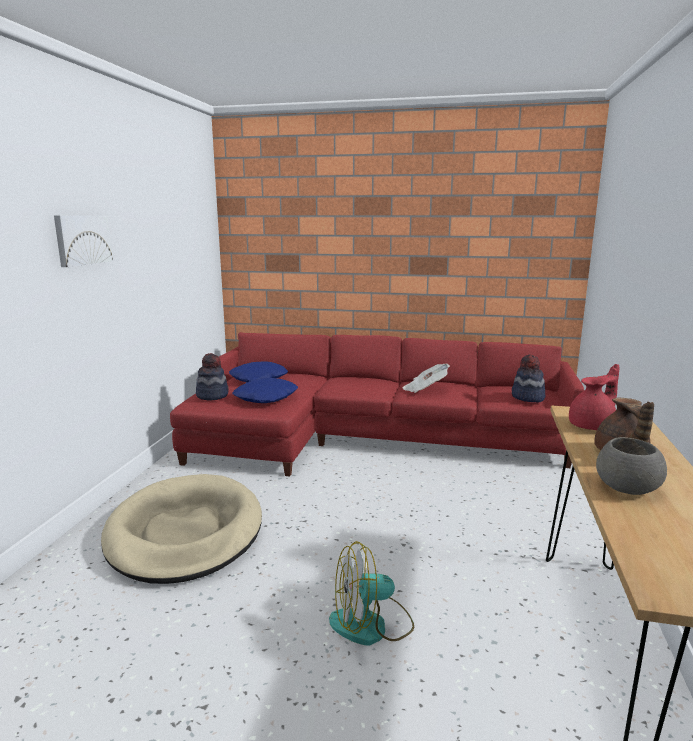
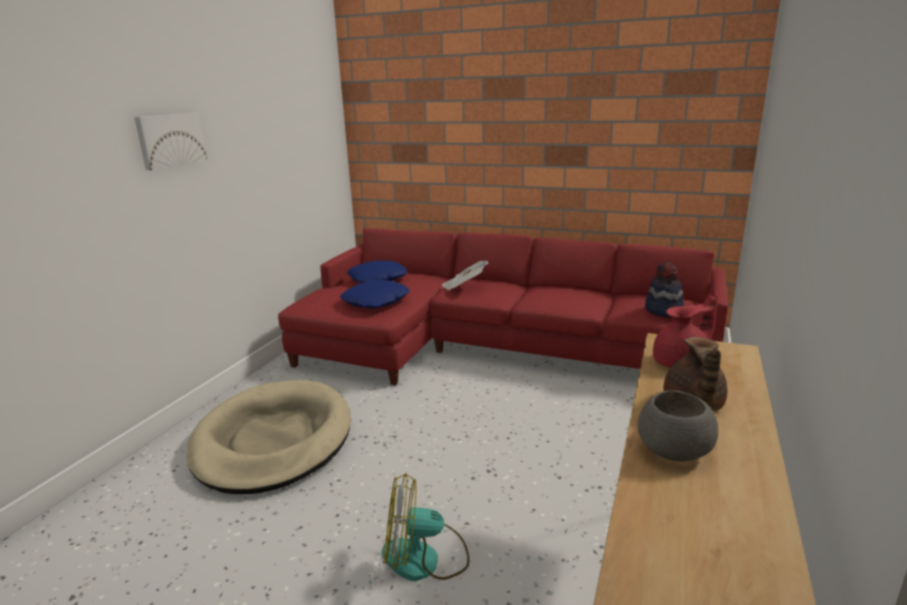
camera: 10 degrees right, 5 degrees up
(212, 395) = (322, 297): hat -> none
(425, 389) = (549, 297): newspaper -> newspaper (464, 287)

